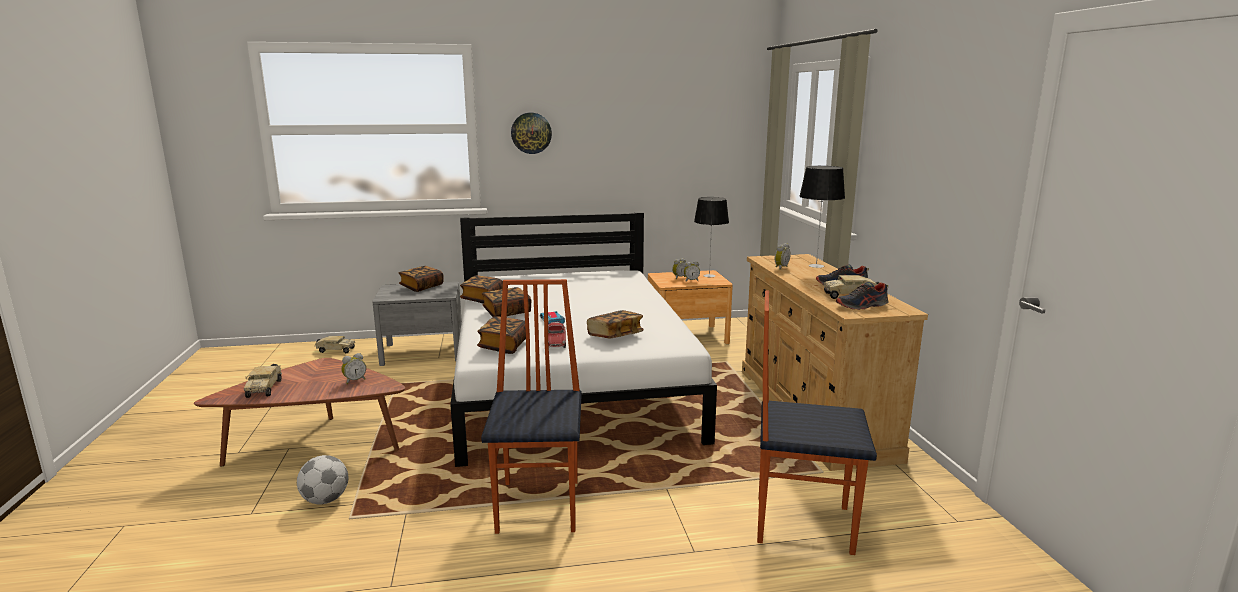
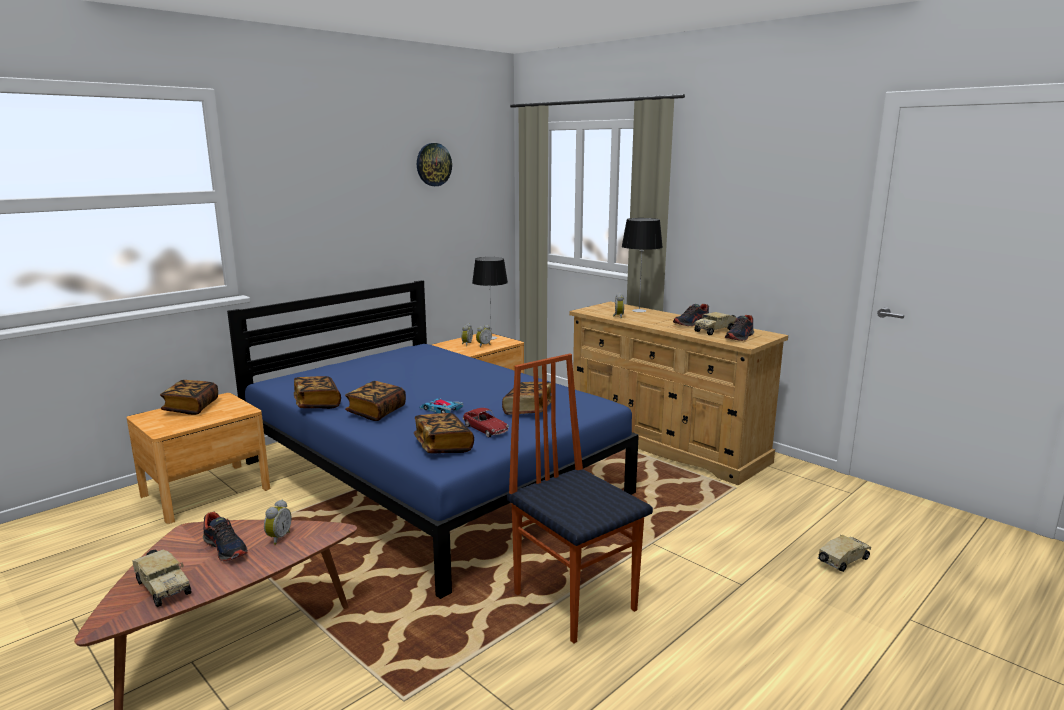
camera: 35 degrees left, 0 degrees up
(322, 378) = (226, 548): none -> shoe
(326, 500) = (342, 695): football -> none
(335, 350) = (66, 524): toy truck -> toy truck (842, 561)
(423, 352) = (206, 492): grey nightstand -> brown nightstand
(531, 133) = (292, 199): wall clock -> wall clock (433, 164)
(570, 383) = (432, 477): white bed -> blue bed
(802, 523) = (775, 531): chair -> none

